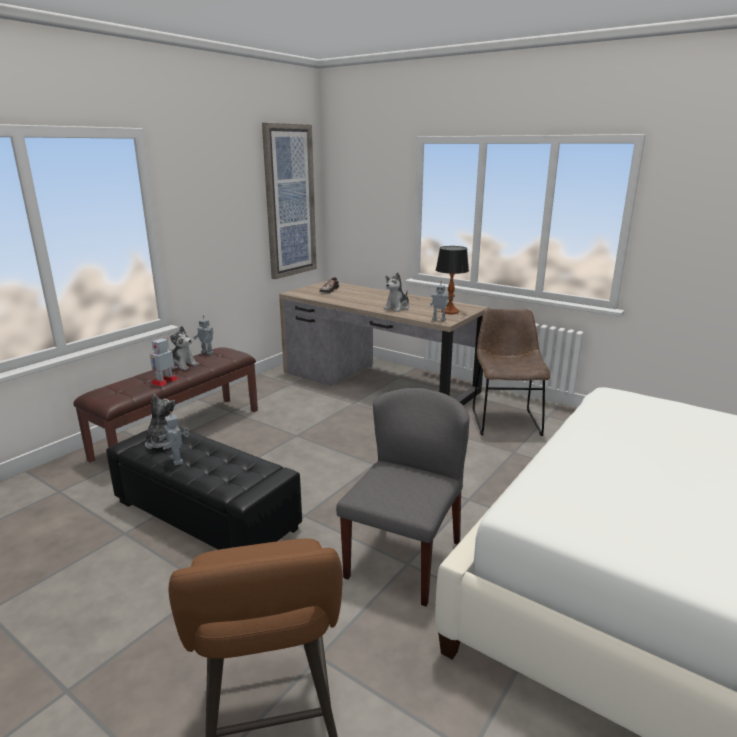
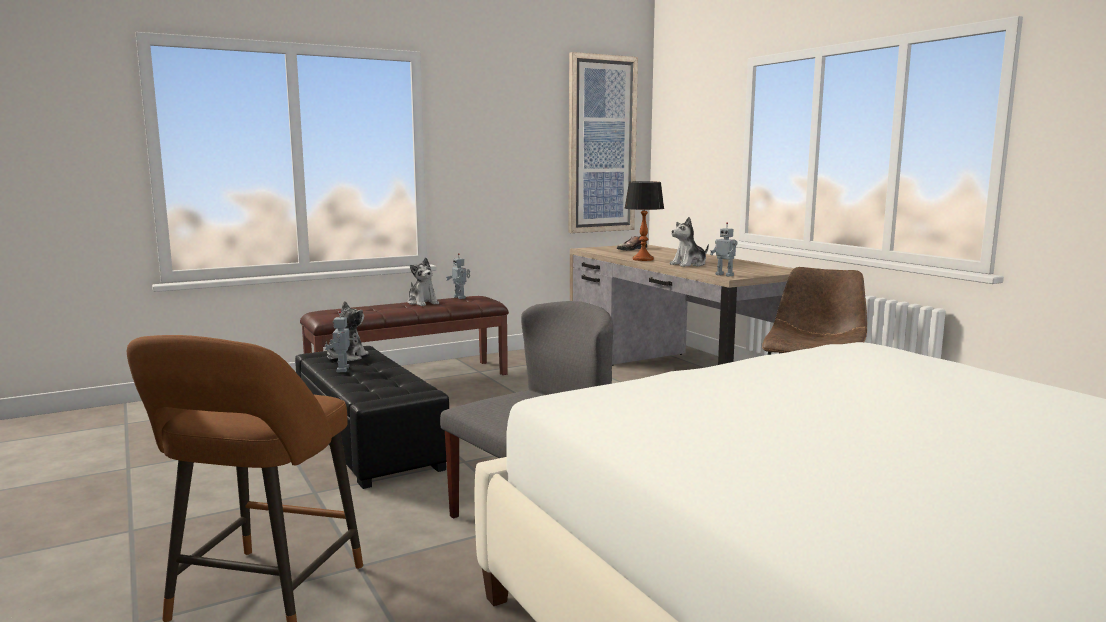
camera: 25 degrees right, 10 degrees down
(165, 381) = (391, 311): toy robot -> none
(449, 312) = (752, 271): table lamp -> table lamp (642, 259)

